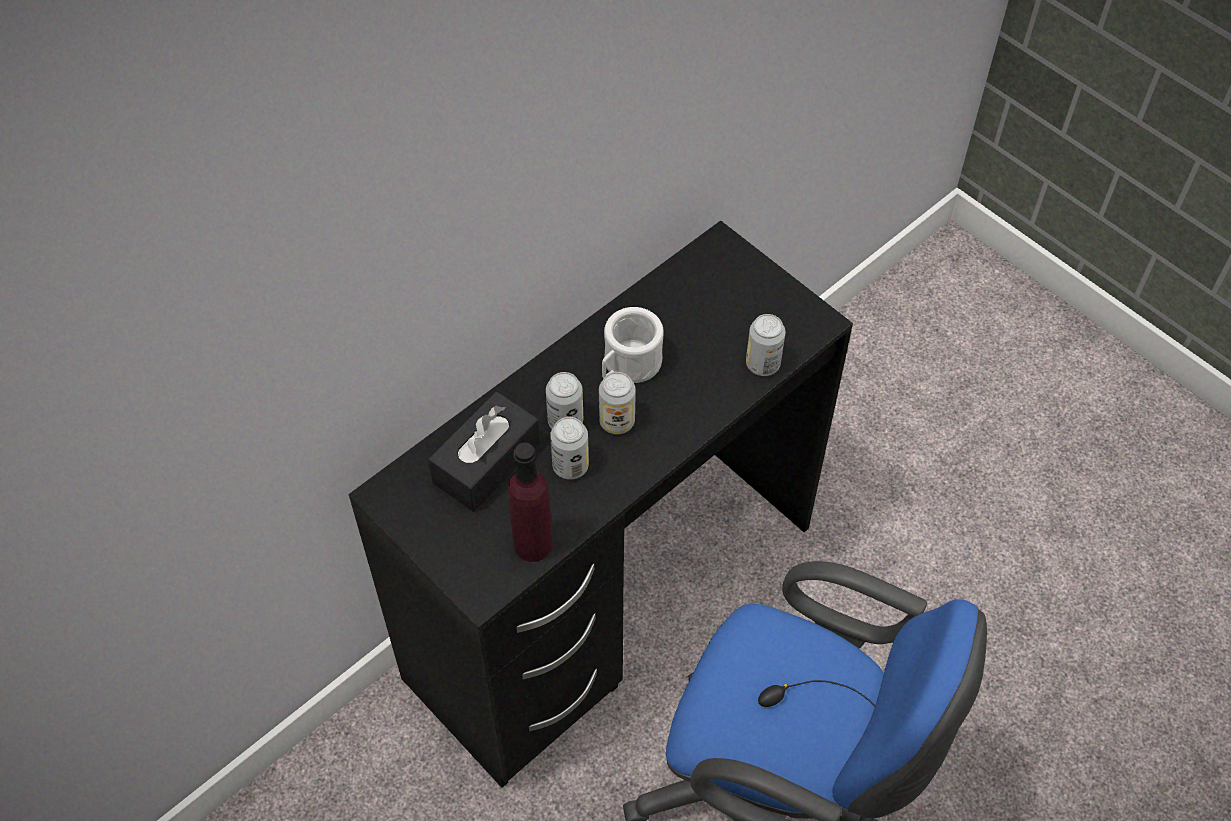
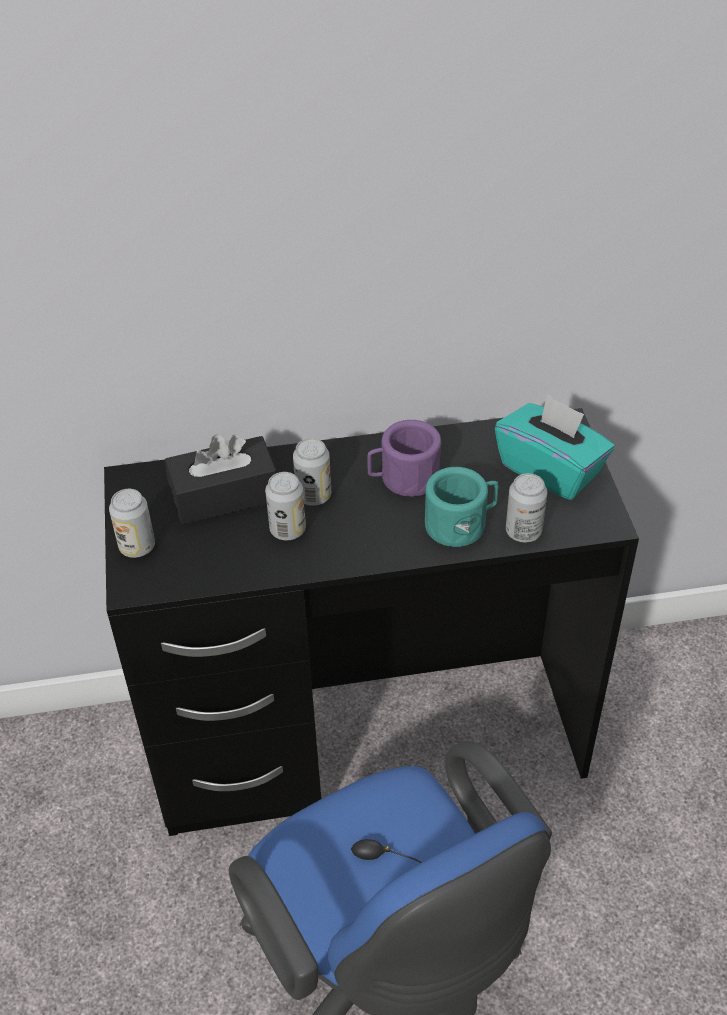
camera: 35 degrees right, 10 degrees down
(533, 544) = (204, 572): purple bottle -> none
(617, 421) = (356, 515): can -> can (137, 546)
(628, 365) = (403, 478): white mug -> purple mug
(709, 383) = (461, 524): none -> turquoise mug
(741, 294) = (550, 469): none -> turquoise tissue box

